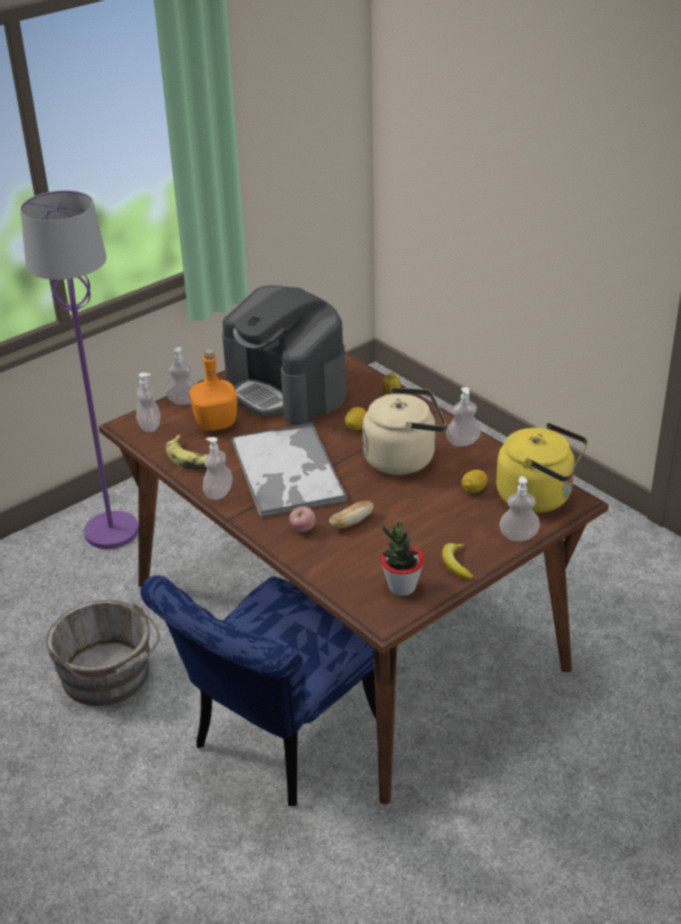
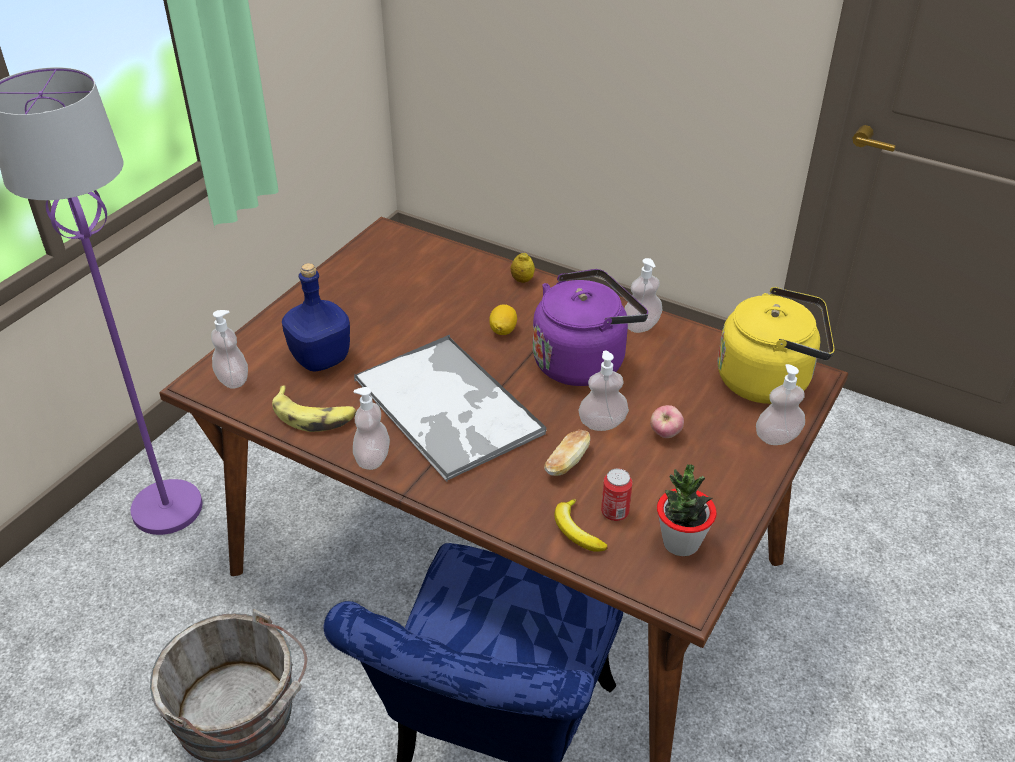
camera: 20 degrees left, 5 degrees up
(183, 401) = (262, 335): soap dispenser -> soap dispenser (602, 423)
(216, 424) = (321, 359): orange bottle -> blue bottle
(287, 390) = (391, 296): coffee machine -> none
(303, 529) = (510, 487): apple -> apple (665, 434)
(366, 559) = (615, 512): none -> can
(404, 458) = (583, 361): beige kettle -> purple kettle
(456, 564) = (728, 494): banana -> banana (576, 531)
(473, 490) = (689, 386): lemon -> none

